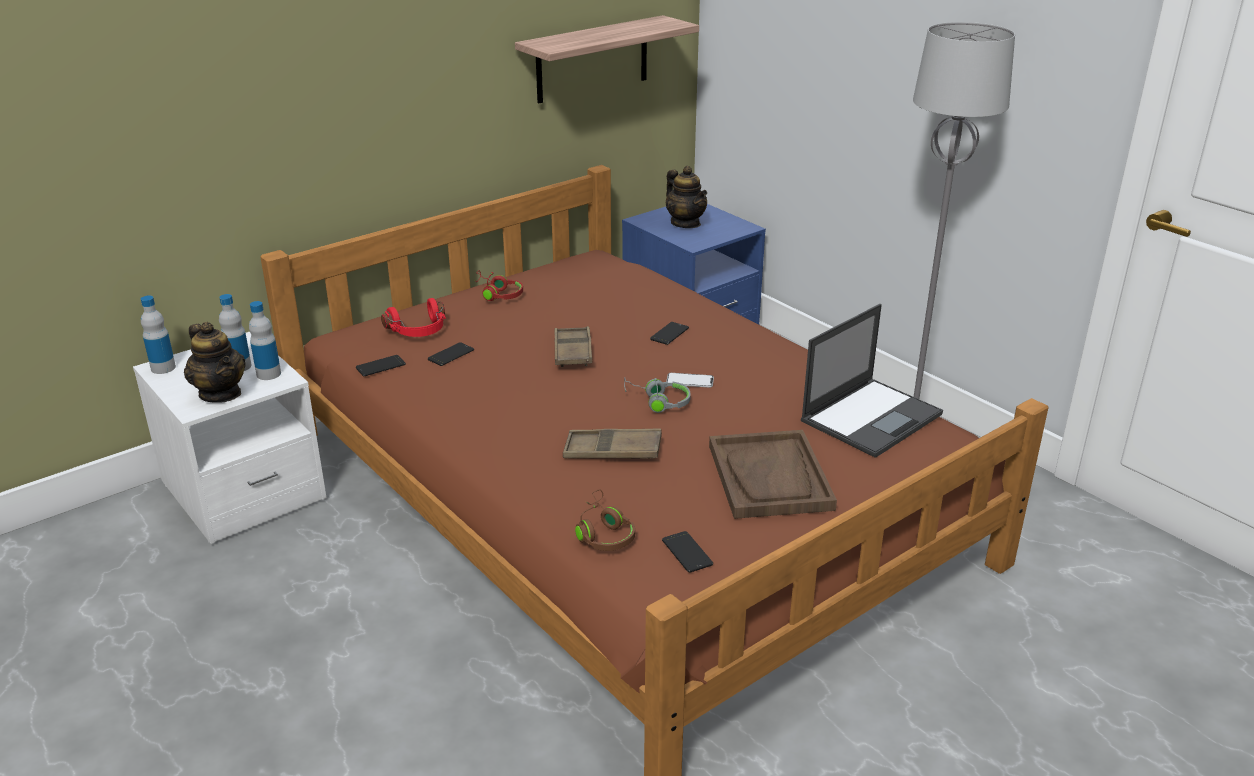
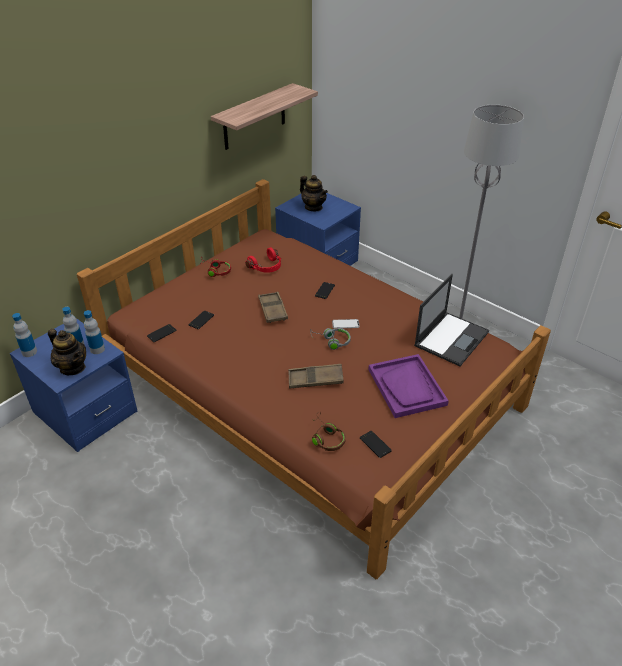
camera: 10 degrees left, 10 degrees up
(243, 491) = (85, 412): white nightstand -> blue nightstand
(419, 331) = (176, 304): red headphones -> red headphones (266, 267)
(770, 477) = (407, 387): brown tray -> purple tray

